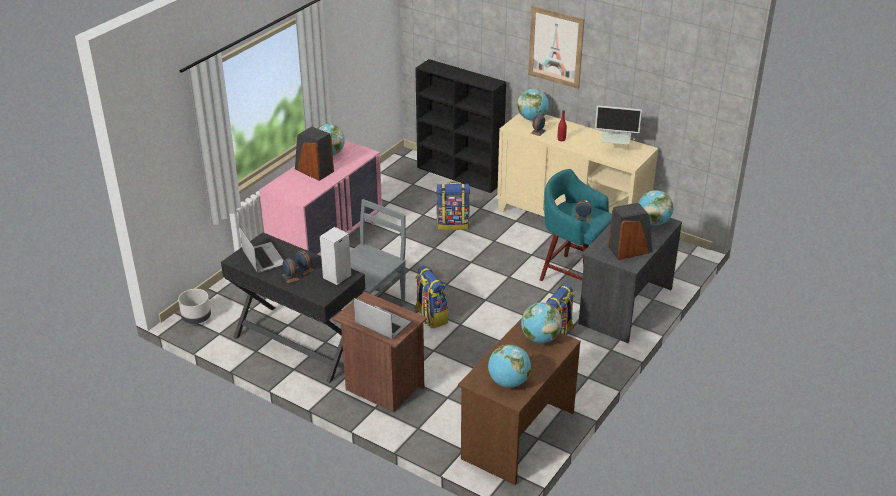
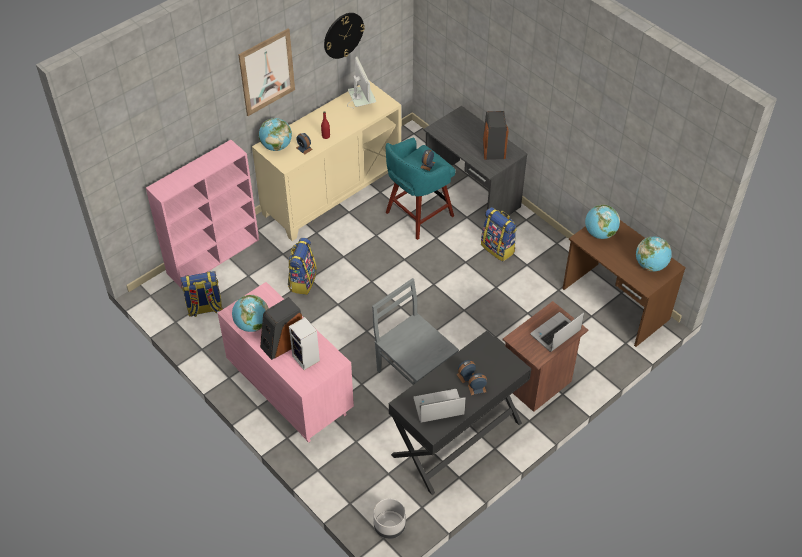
camera: 75 degrees left, 15 degrees up
(336, 277) = (487, 352): speaker -> speaker (307, 359)
(430, 317) = (446, 329): backpack -> backpack (204, 308)
(460, 175) = (214, 256): black bookcase -> pink bookcase
(615, 150) = (361, 107): monitor -> monitor turned 45 degrees counterclockwise
(641, 75) = (343, 35): none -> wall clock
(653, 222) = (457, 122): globe -> none

